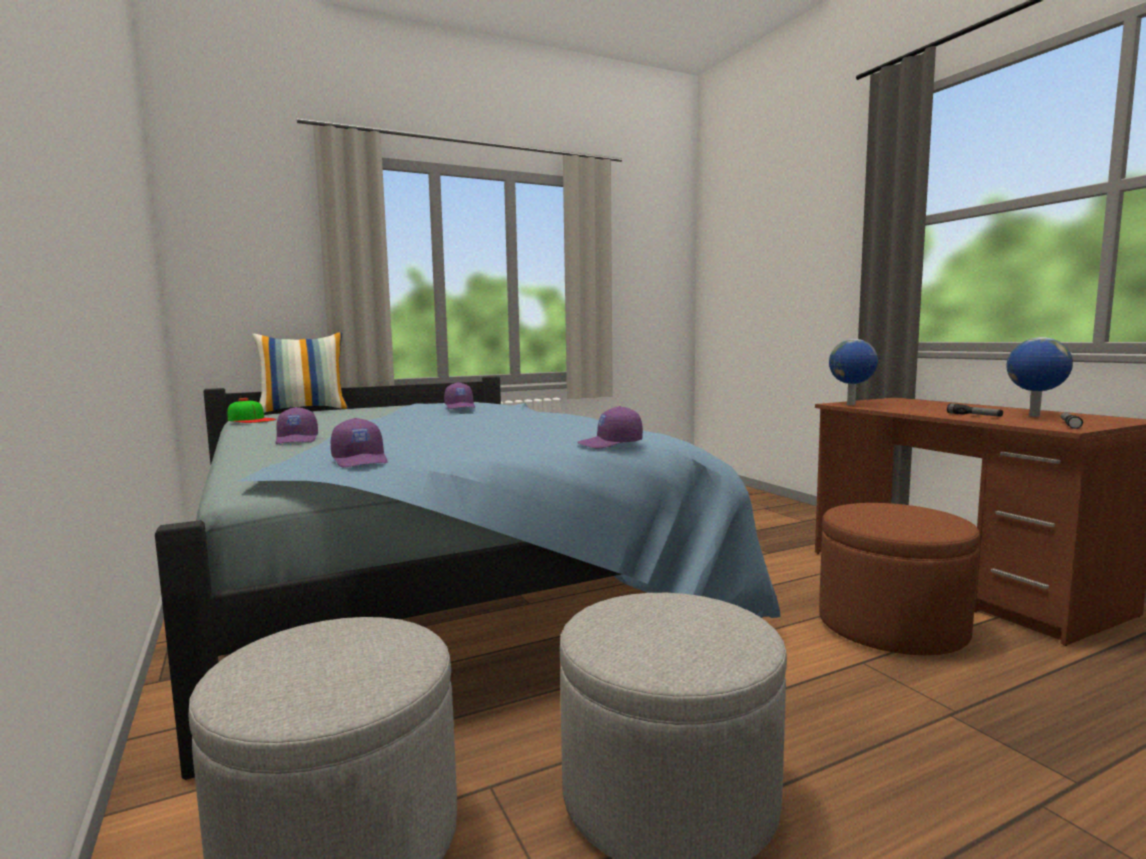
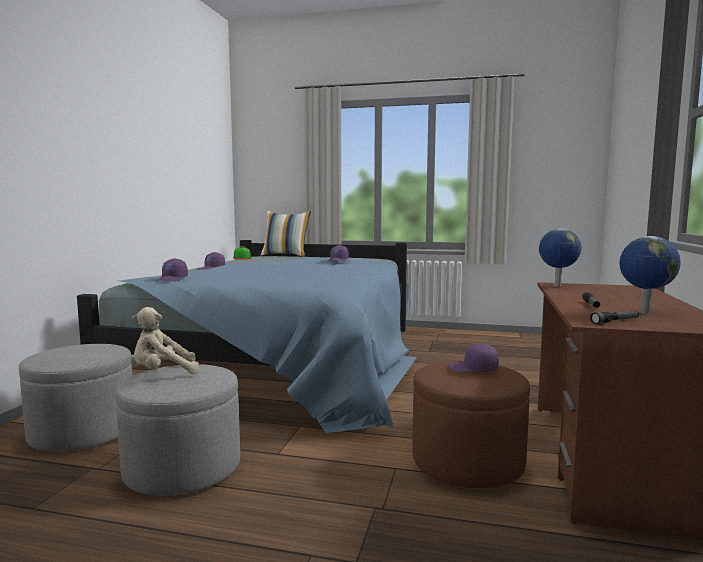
camera: 40 degrees right, 0 degrees up
(610, 444) = (286, 287): purple cap -> purple cap (473, 369)
(628, 629) = (163, 373): none -> beige plush toy

